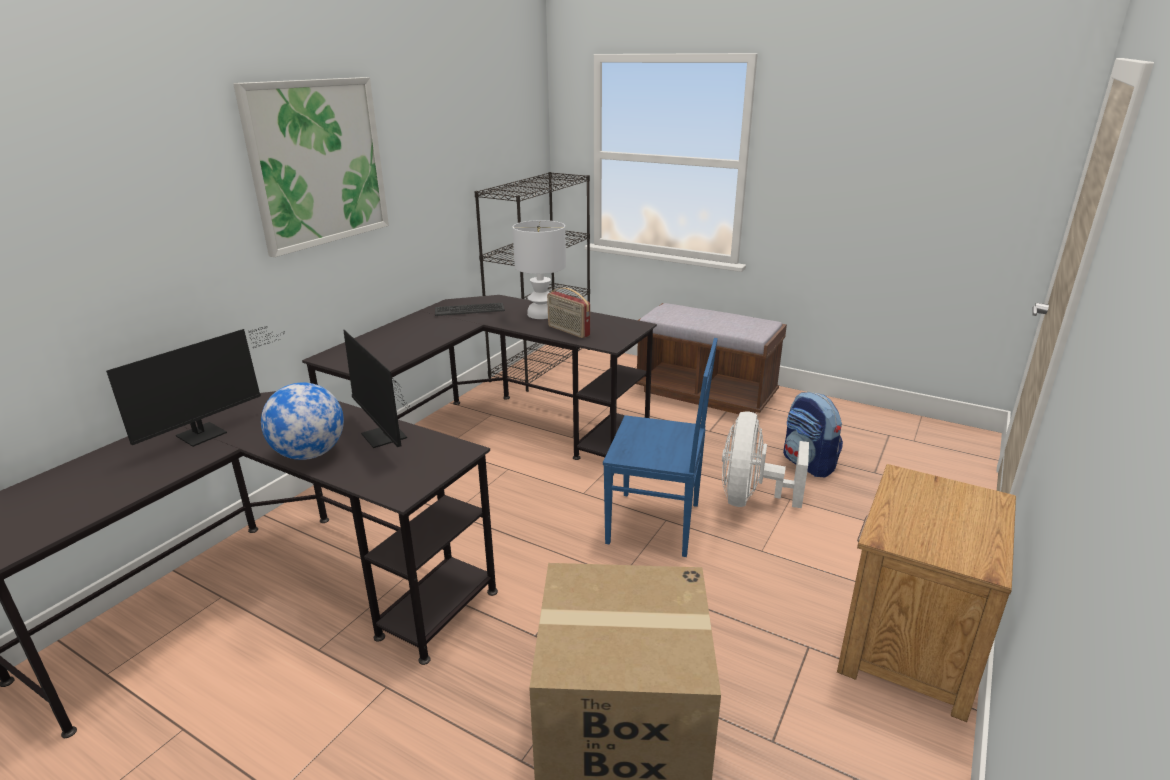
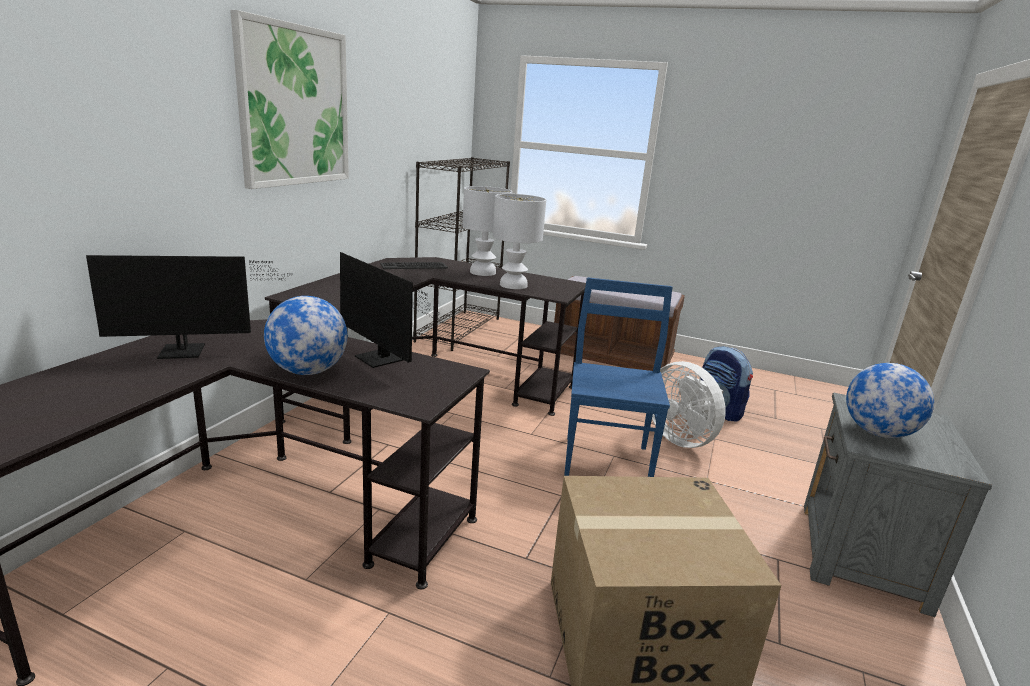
camera: 10 degrees left, 5 degrees down
(209, 432) = (189, 351): monitor -> monitor turned 45 degrees clockwise
(568, 331) = (514, 285): radio -> white table lamp
(657, 524) = (607, 459): blue chair -> blue chair turned 90 degrees counterclockwise
(751, 498) = (682, 438): white fan -> white fan turned 45 degrees counterclockwise
(907, 646) = (859, 555): brown nightstand -> grey nightstand
(909, 519) = (877, 433): none -> globe

